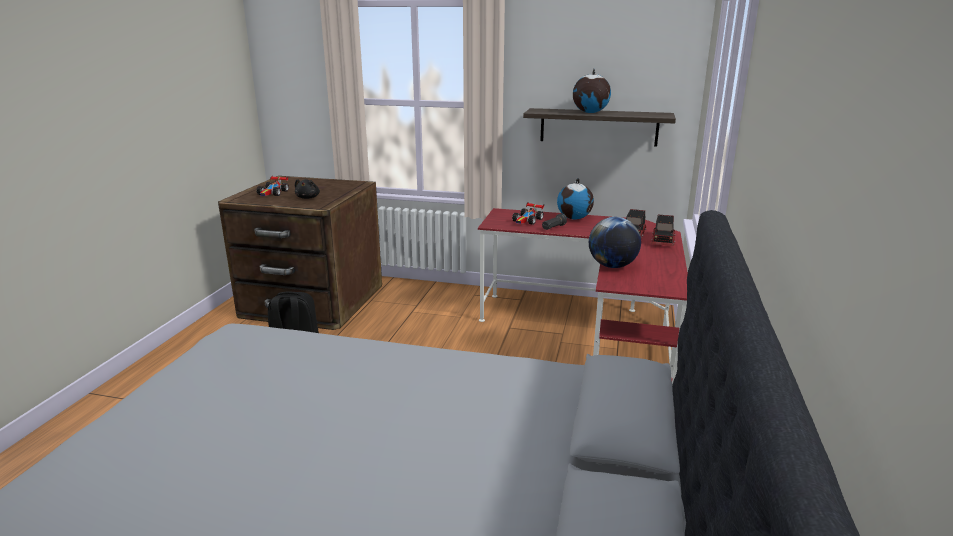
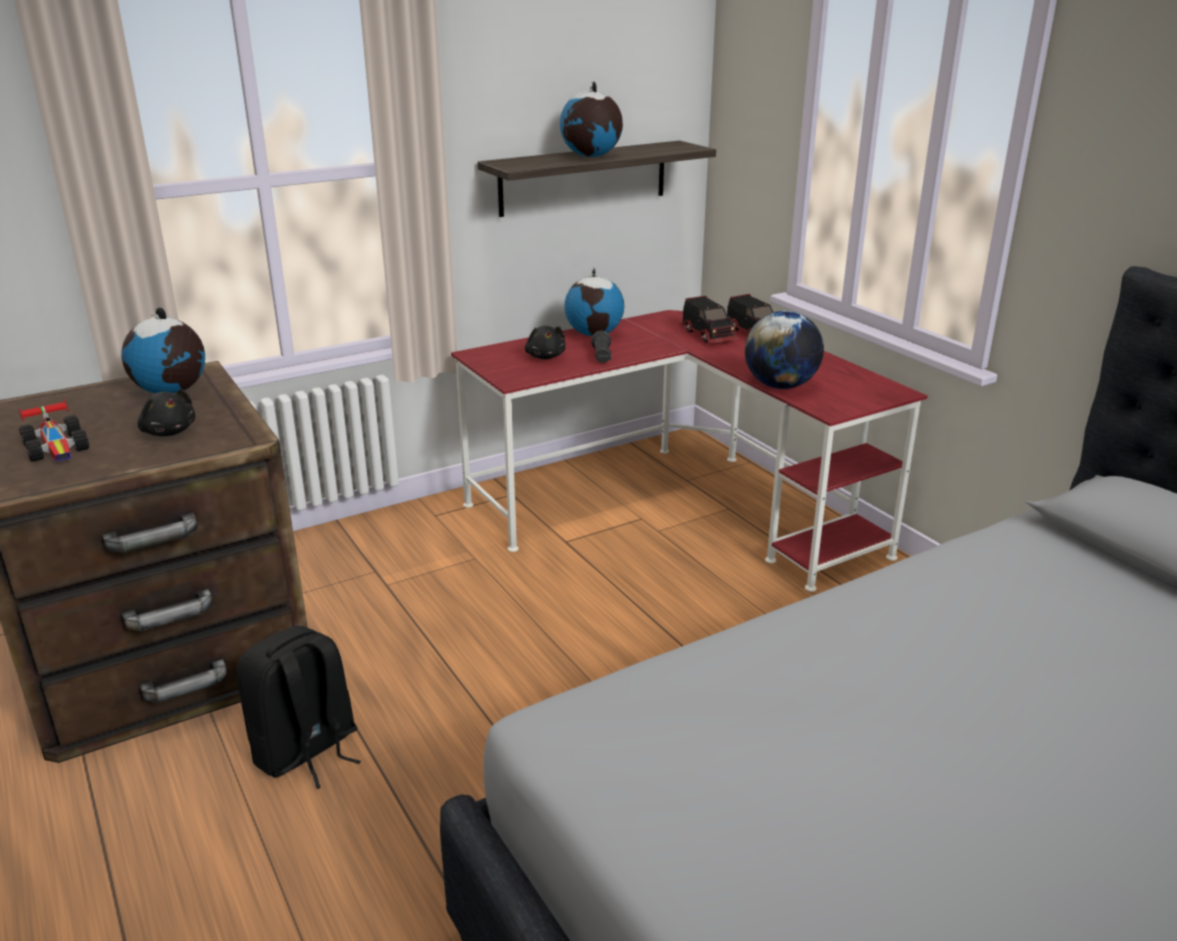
camera: 45 degrees left, 5 degrees up
(338, 187) = (172, 391): none -> globe
(528, 220) = (545, 356): toy car -> black plush toy

